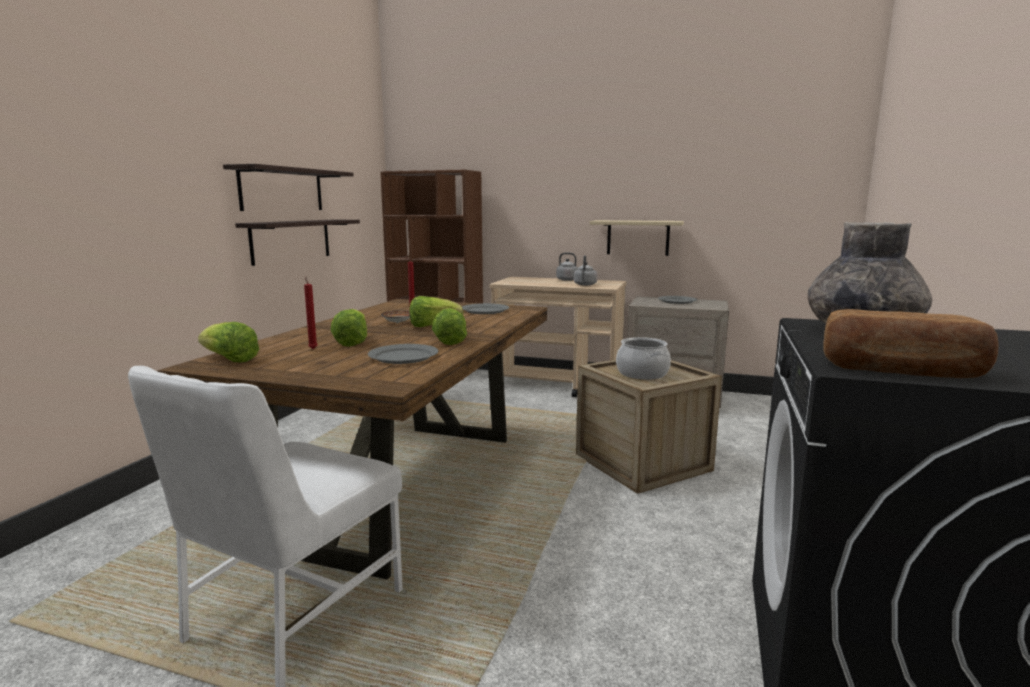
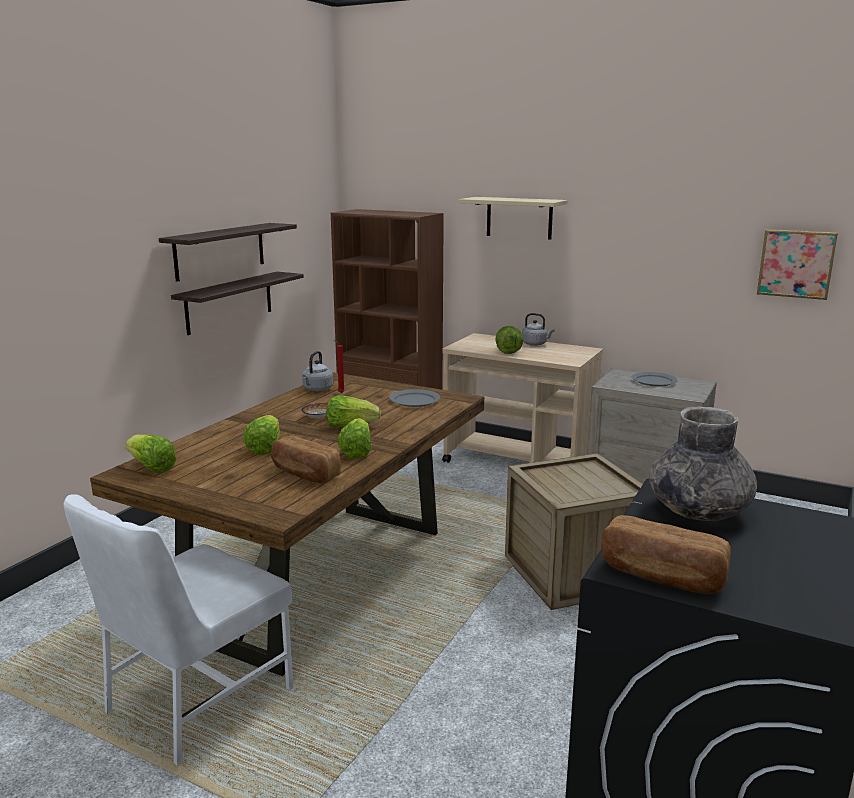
camera: 10 degrees right, 5 degrees up
(313, 348) = (226, 455): red candle -> none
(403, 356) = (304, 473): grey plate -> bread
(548, 283) = (507, 351): none -> lettuce
(585, 285) = (548, 356): grey kettle -> grey kettle (317, 389)
(638, 237) = (618, 299): beige shelf -> beige shelf (519, 218)
(642, 374) = (572, 482): cooking pot -> none
(787, 195) = (796, 263): none -> picture

